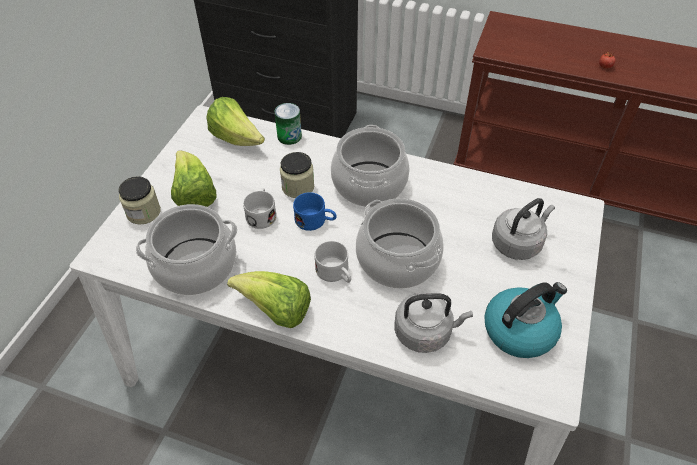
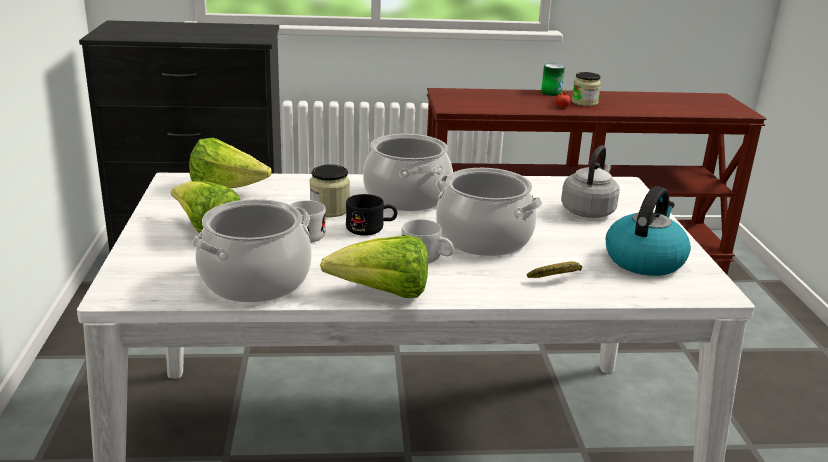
camera: 25 degrees left, 25 degrees down
(143, 212) = (150, 253): jar -> jar (584, 102)
(289, 136) = (288, 179): can -> can (551, 93)
(315, 221) = (371, 228): blue mug -> black mug
(425, 332) = (558, 278): grey kettle -> banana

